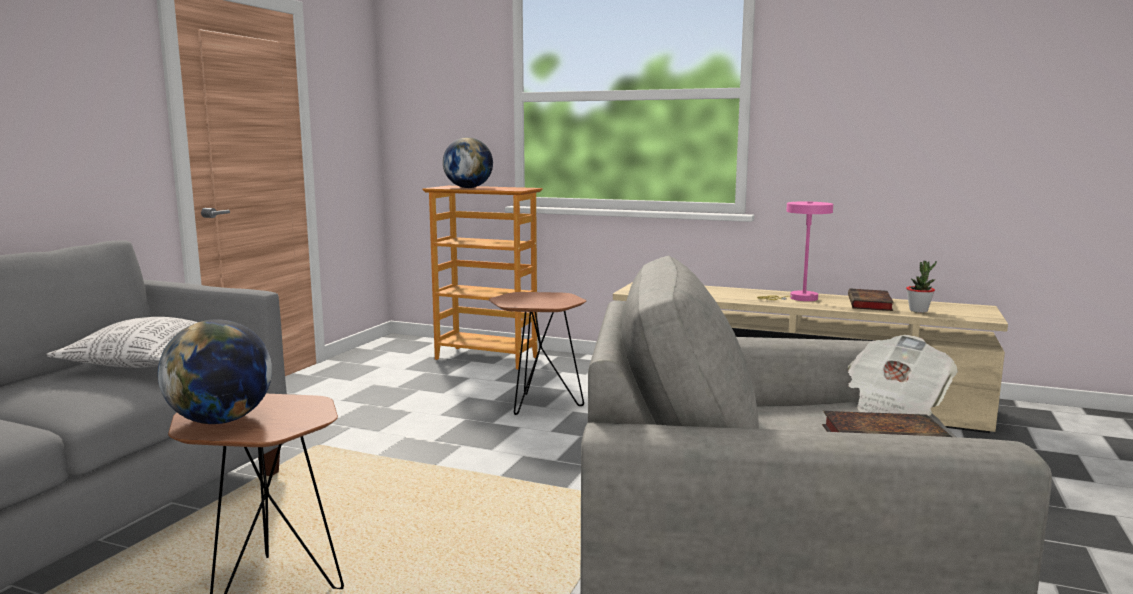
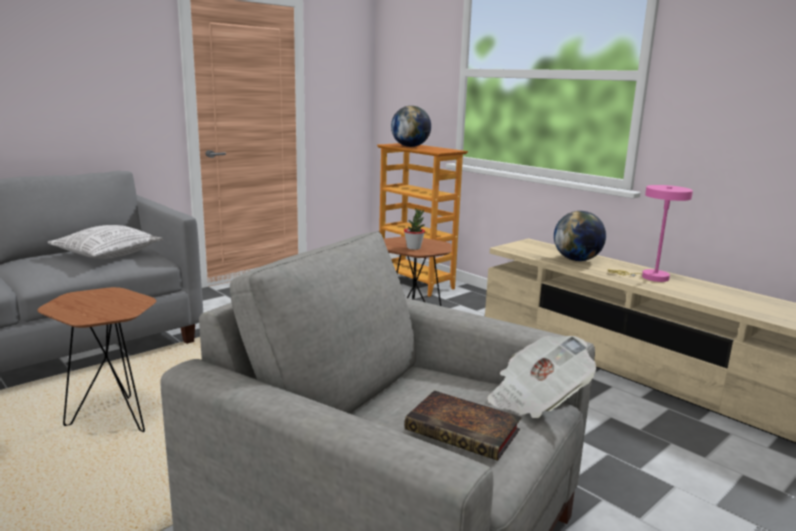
camera: 25 degrees right, 5 degrees up
(221, 420) = (76, 304): globe -> globe (576, 260)
(870, 304) = (714, 294): book -> none
(918, 311) = (756, 309): potted plant -> potted plant (414, 248)

